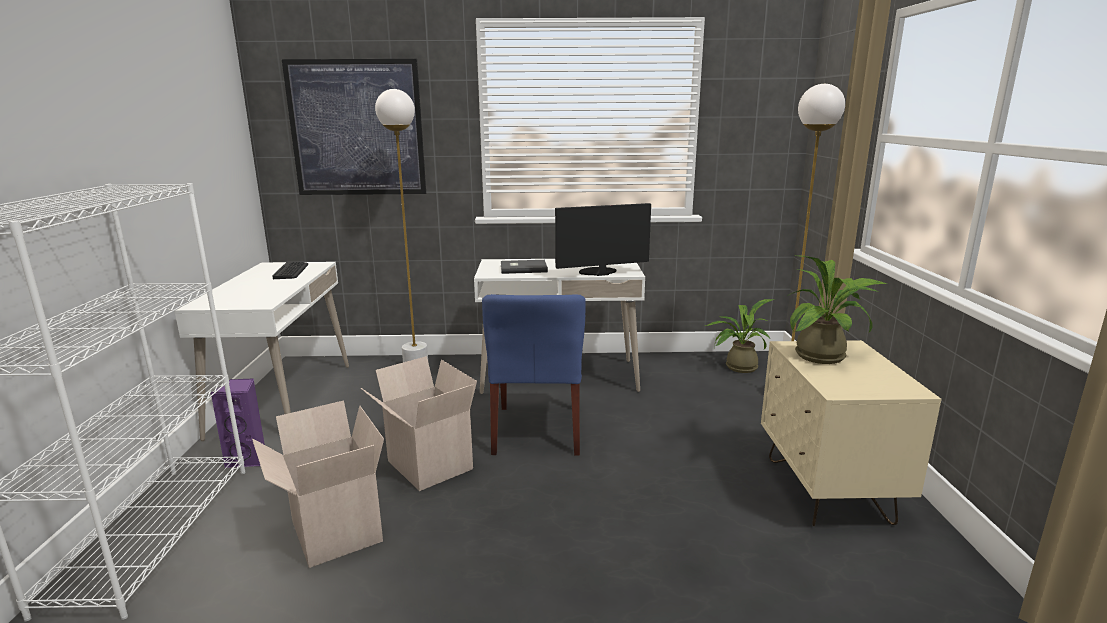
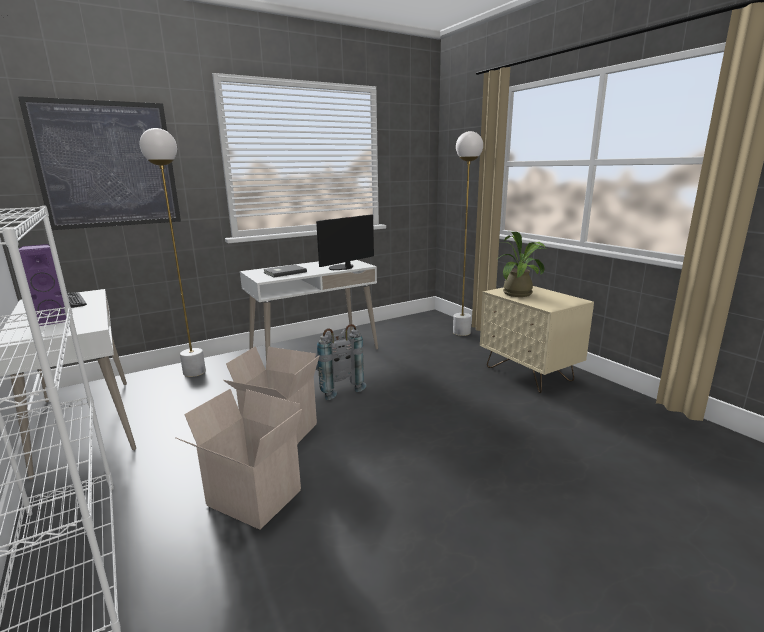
camera: 30 degrees left, 0 degrees up
(249, 459) = (104, 477): purple speaker -> purple speaker (54, 320)
(537, 430) = (336, 388): blue chair -> grey backpack
(737, 367) = (420, 323): potted plant -> none

